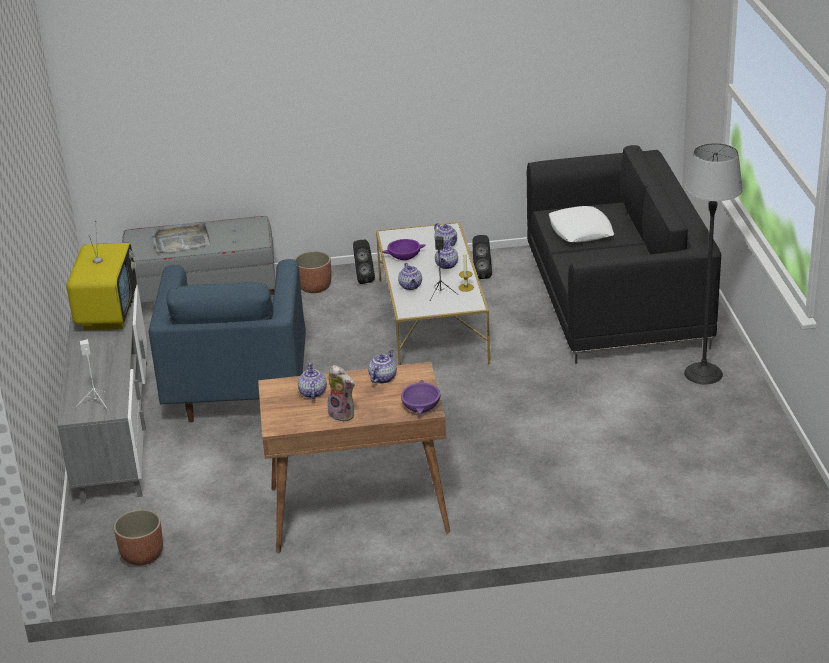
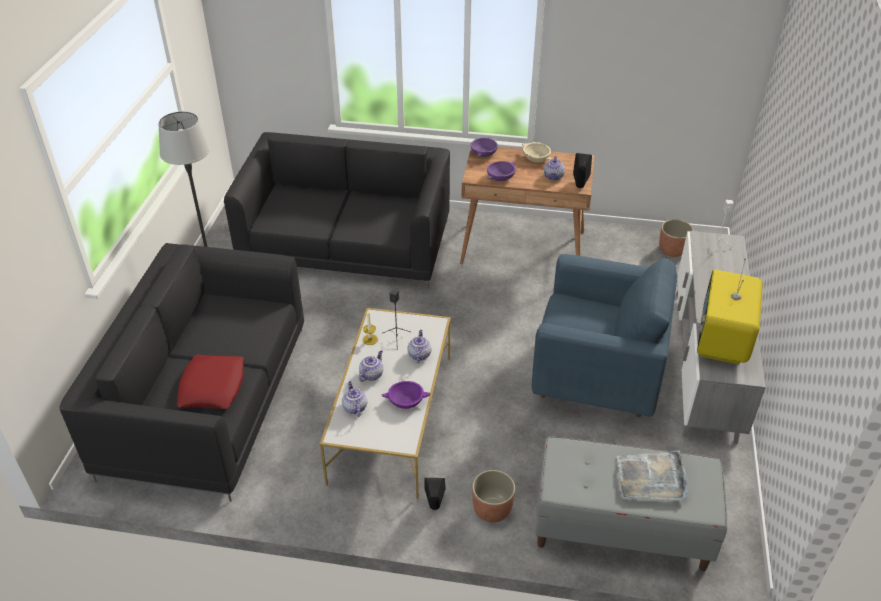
camera: 165 degrees left, 10 degrees up
(237, 389) = (595, 378): blue armchair -> blue armchair turned 90 degrees clockwise
(343, 414) = (536, 158): plush toy -> beige bowl
(383, 378) = (501, 177): teapot -> purple bowl
(481, 274) = (307, 475): black speaker -> black speaker (579, 187)
(581, 231) = (212, 386): white pillow -> red pillow
(602, 464) = (347, 243): none -> black sofa

